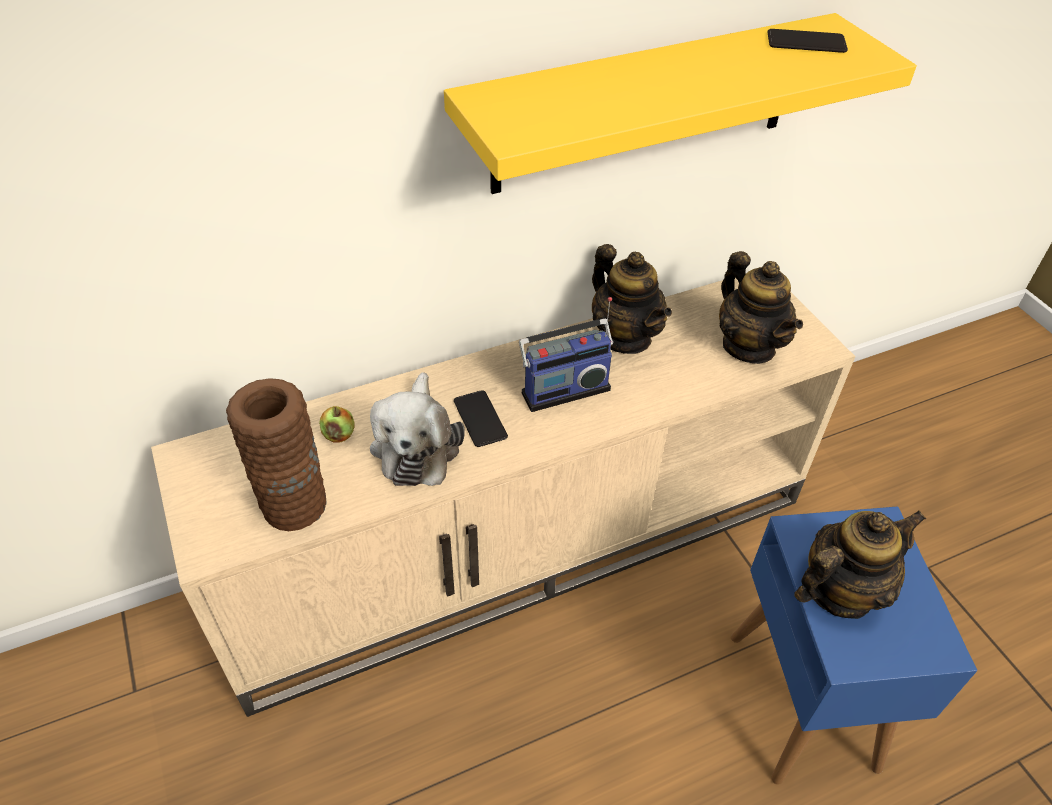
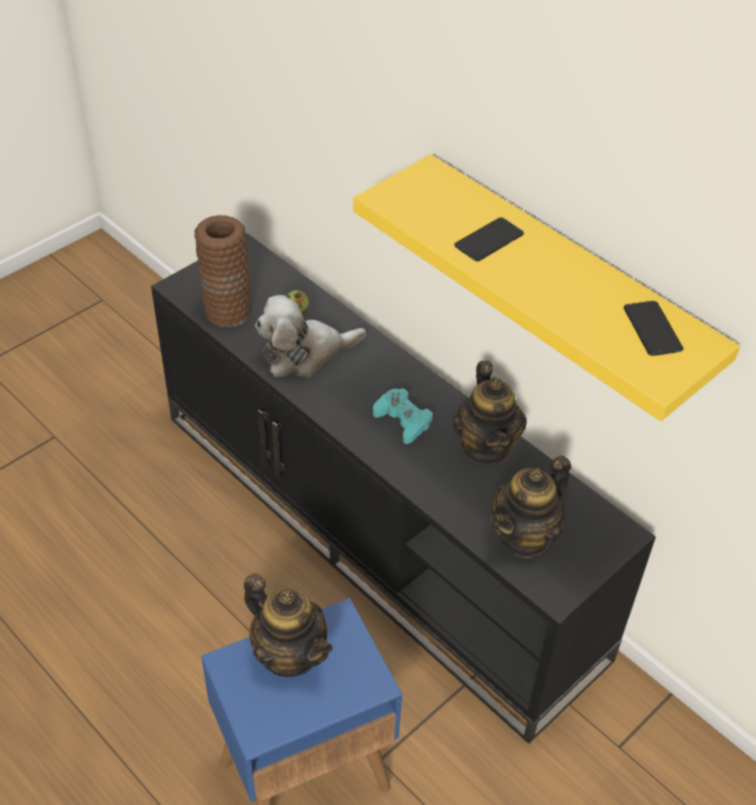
camera: 70 degrees right, 0 degrees up
(480, 419) = (346, 380): phone -> phone (489, 240)
(522, 541) = (379, 531): beige tv stand -> black tv stand
(563, 388) = (403, 420): radio -> turquoise game controller
(624, 337) = (486, 446): teapot -> teapot turned 45 degrees counterclockwise

